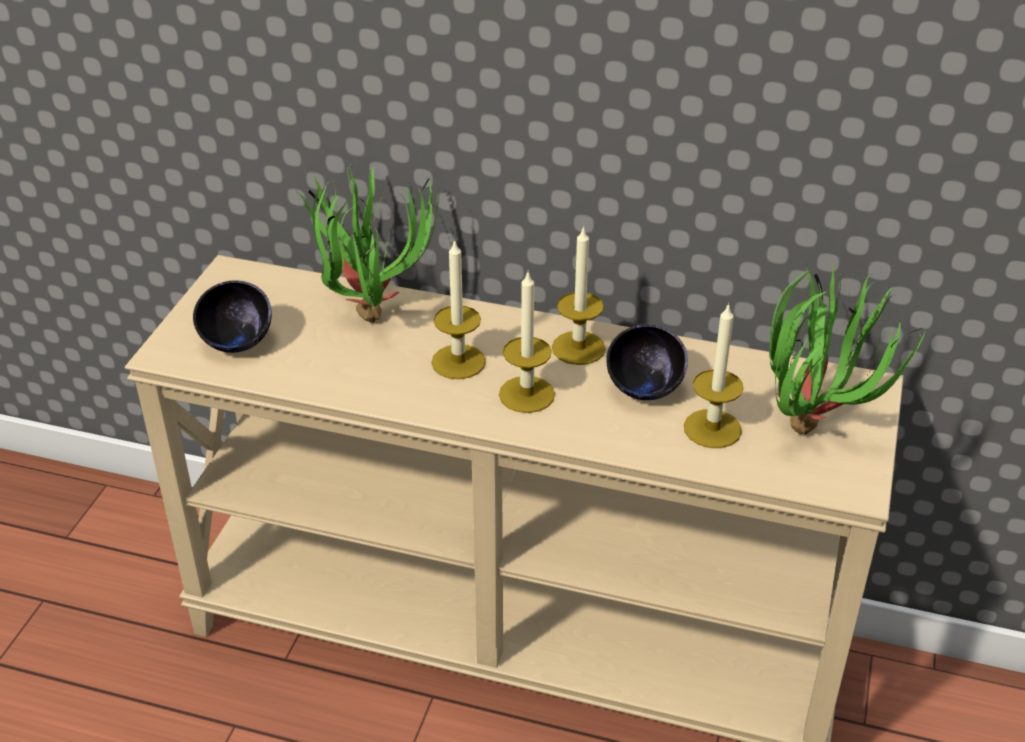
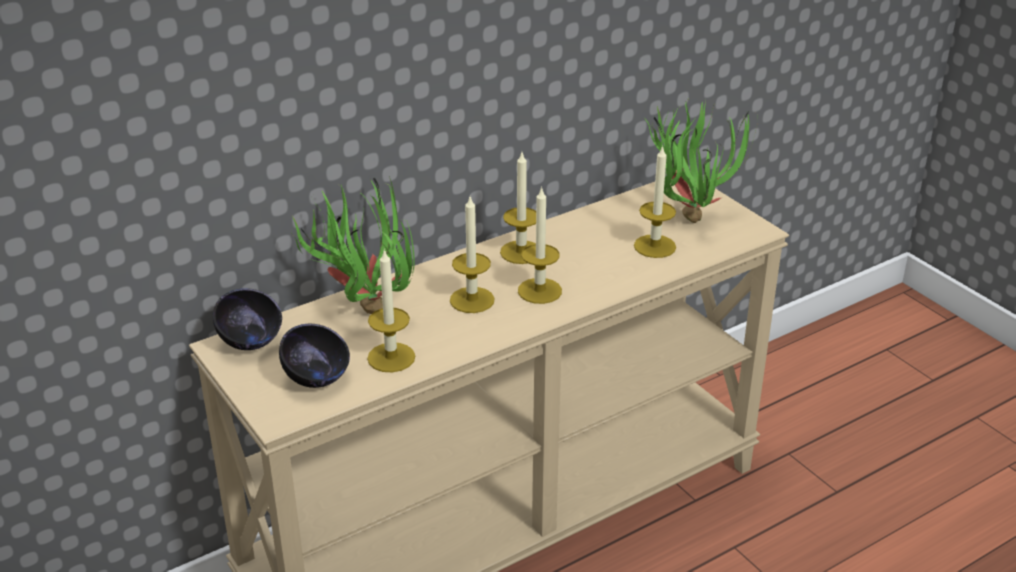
camera: 50 degrees left, 5 degrees down
(313, 365) = (391, 357): none -> candle
(644, 389) = (591, 250): black bowl -> black bowl (250, 342)

